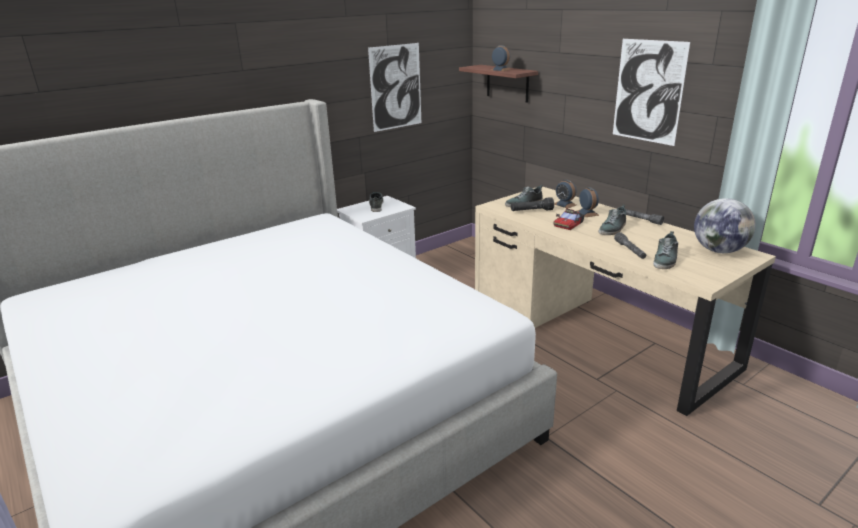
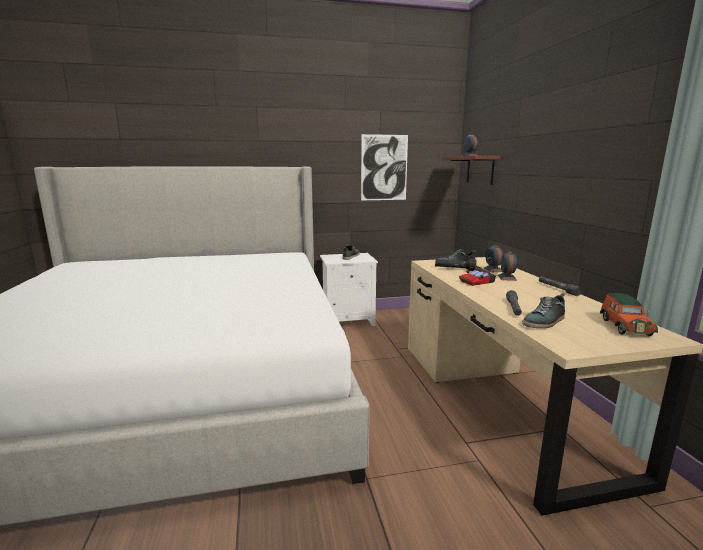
camera: 25 degrees right, 10 degrees down
(613, 229) = (517, 291): shoe -> none
(648, 91) = (584, 161): picture -> none
(719, 250) = (624, 326): globe -> toy car

